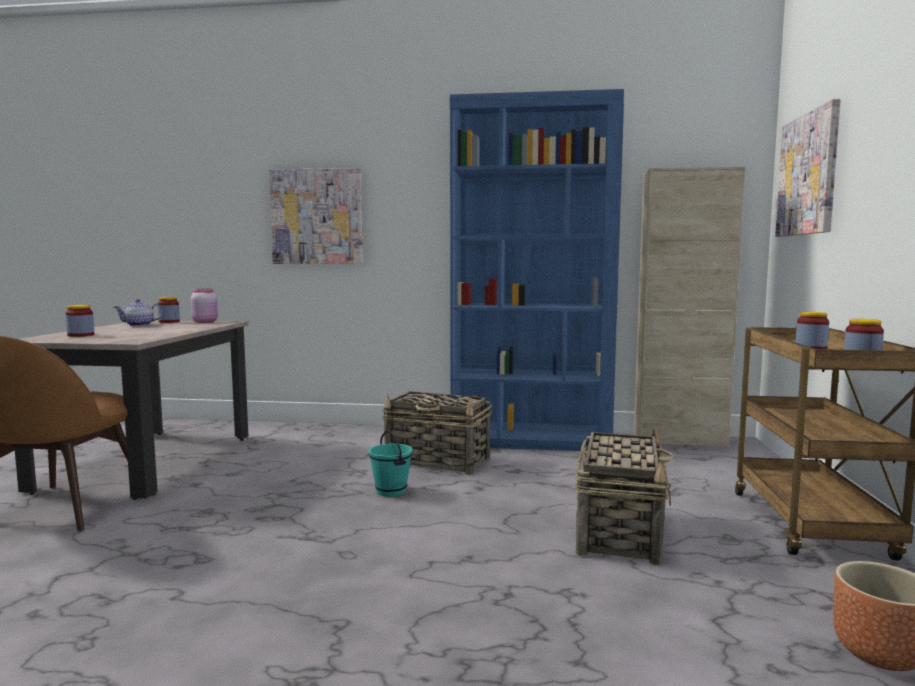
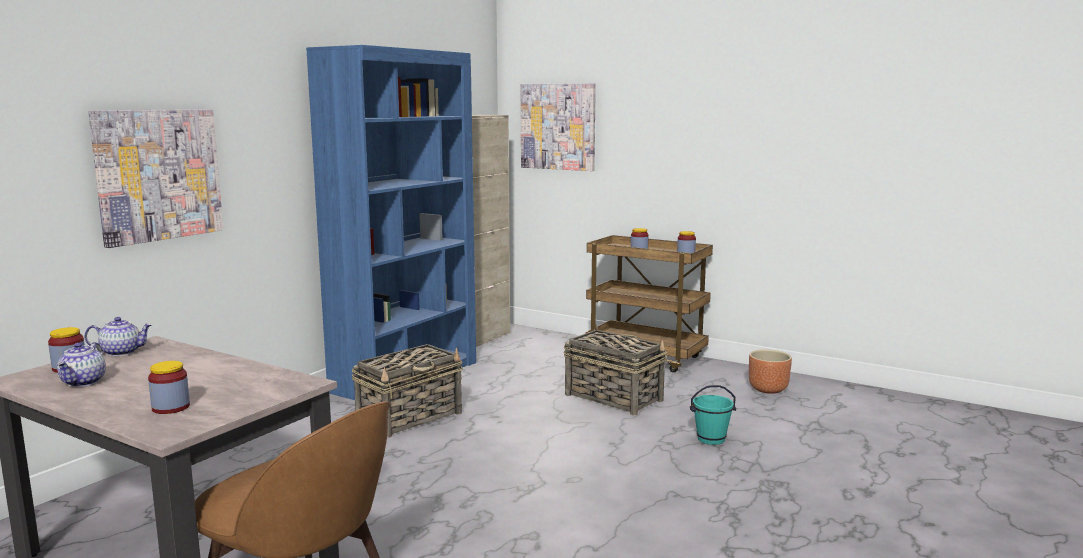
camera: 65 degrees left, 5 degrees up
(205, 322) = (121, 352): pink jar -> teapot
(391, 491) = (463, 446): turquoise bucket -> turquoise bucket (711, 439)

